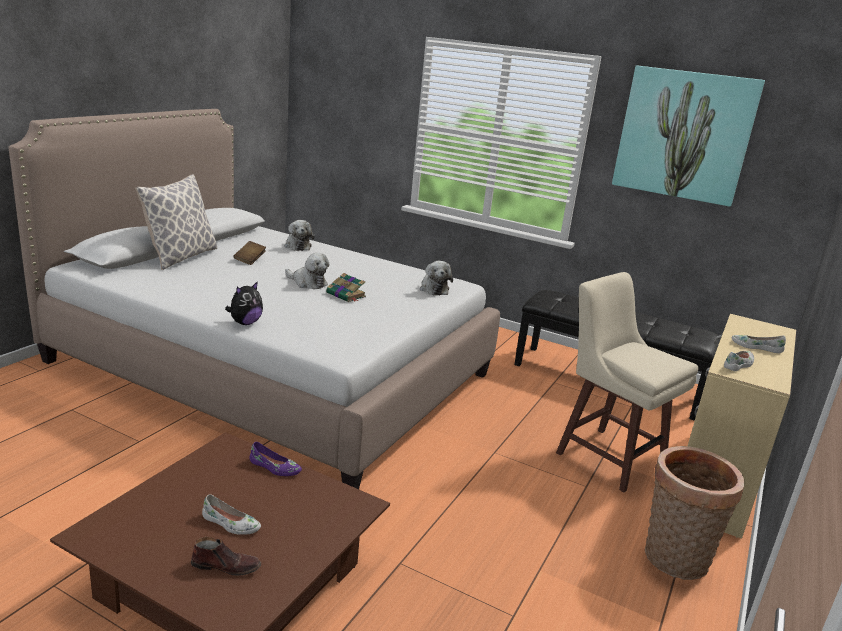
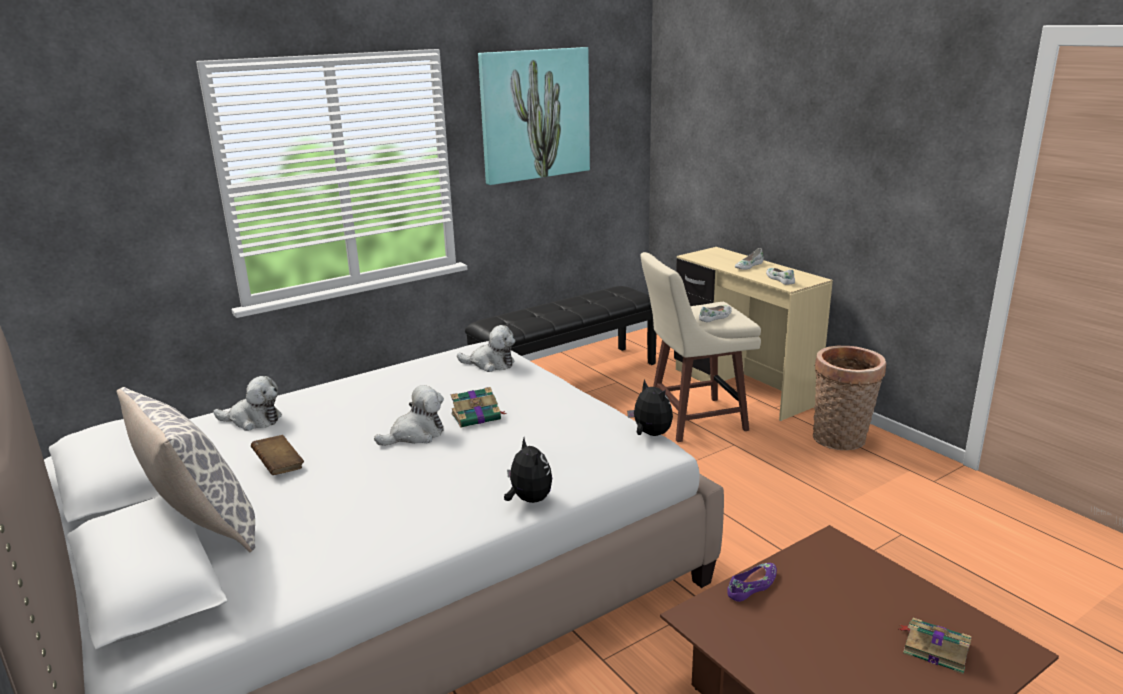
camera: 60 degrees left, 0 degrees up
(226, 566) = (934, 648): brown shoe -> book
(230, 524) = (860, 635): white shoe -> white shoe (716, 317)
(367, 352) = (650, 434): none -> plush toy

